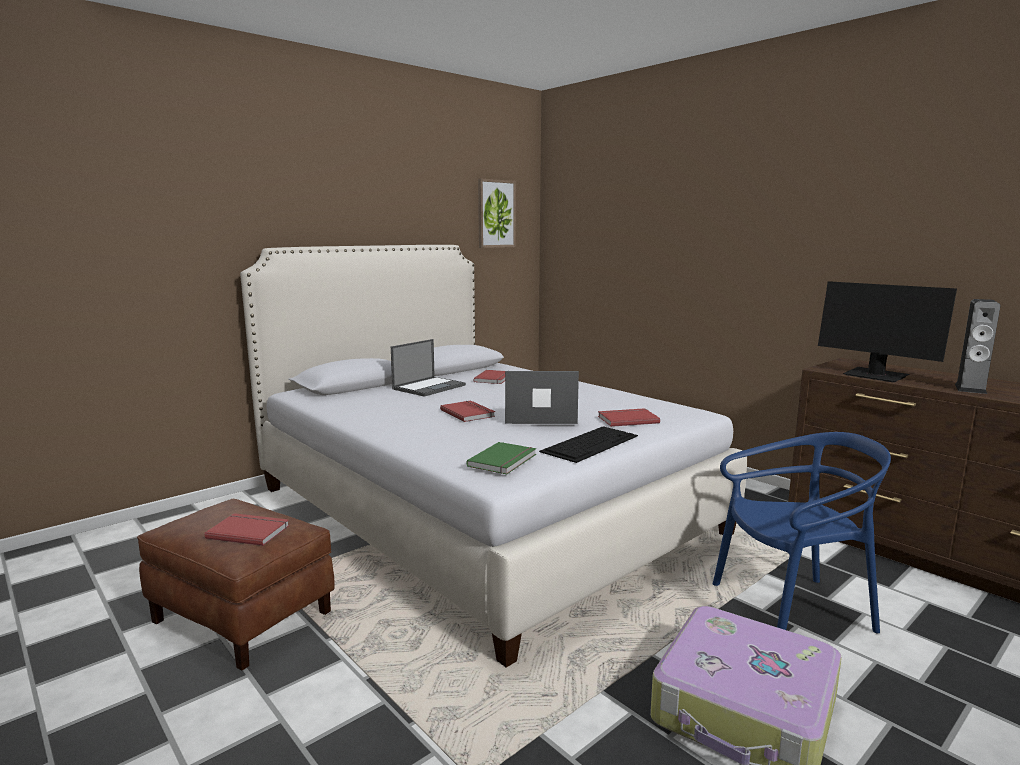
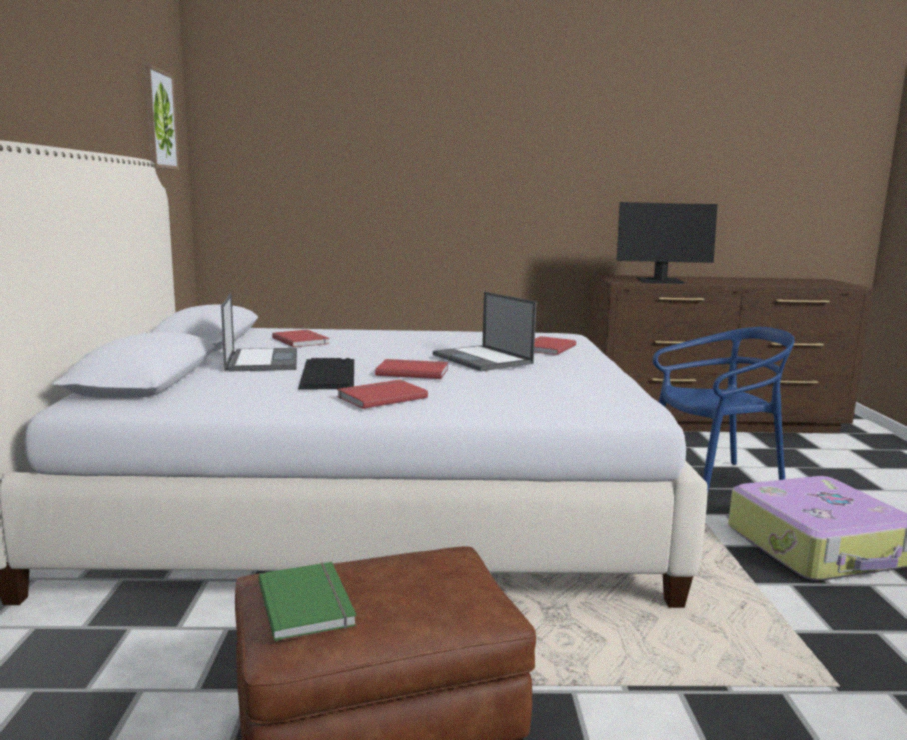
camera: 50 degrees left, 0 degrees up
(249, 531) = (419, 584): red book -> red book (380, 397)
(504, 461) = (600, 395): green book -> green book (309, 603)
(539, 416) = (483, 359): laptop -> laptop turned 75 degrees counterclockwise
(590, 443) = (592, 369): keyboard -> keyboard (328, 373)
(791, 611) = (713, 481): blue chair -> blue chair turned 45 degrees clockwise
(970, 388) = (723, 282): speaker -> none

